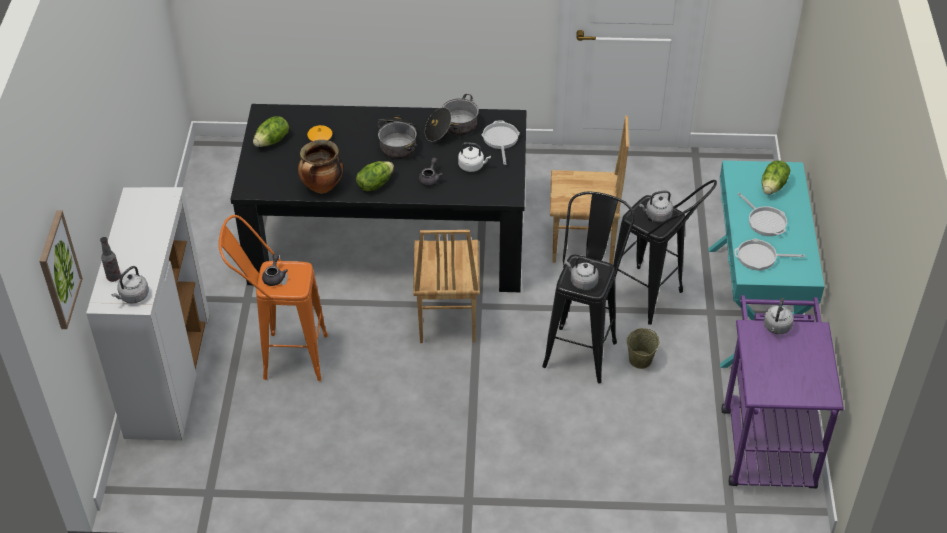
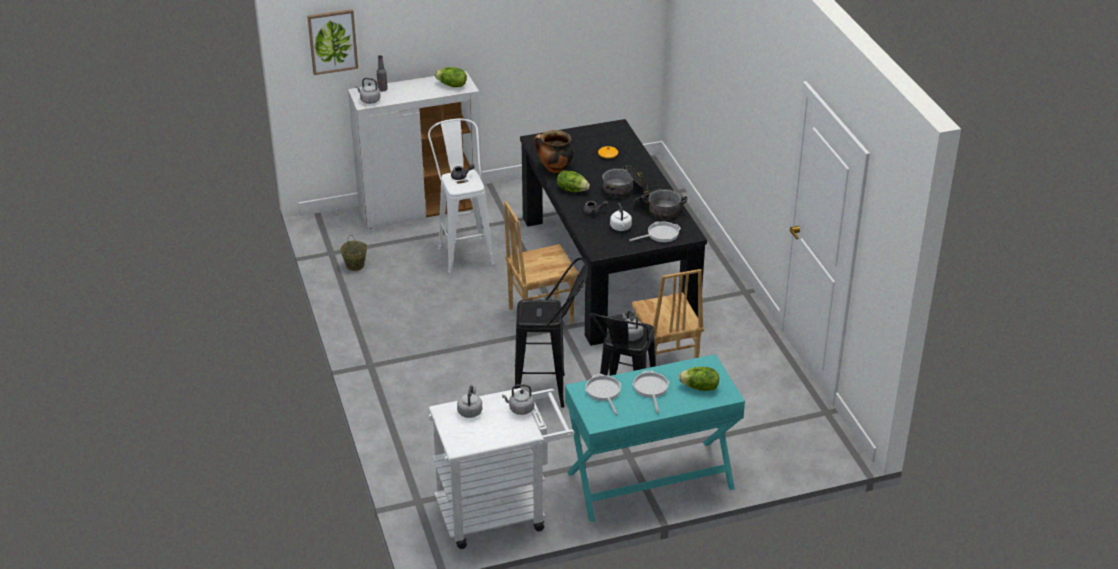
camera: 70 degrees right, 10 degrees down
(272, 141) = (590, 137): lettuce -> lettuce (452, 85)
(283, 356) = (463, 251): orange stool -> white stool
(582, 282) = (531, 311): grey kettle -> grey kettle (470, 411)
(640, 360) = (551, 424): beige bucket -> beige bucket (355, 266)
(765, 221) = (651, 389): frying pan -> frying pan turned 135 degrees clockwise
(766, 438) = (501, 511): purple cart -> white cart

